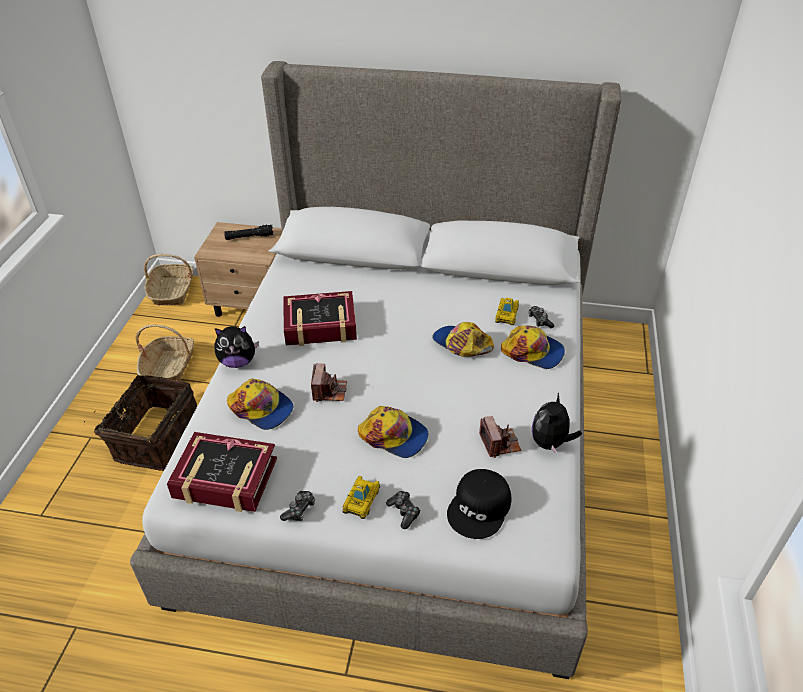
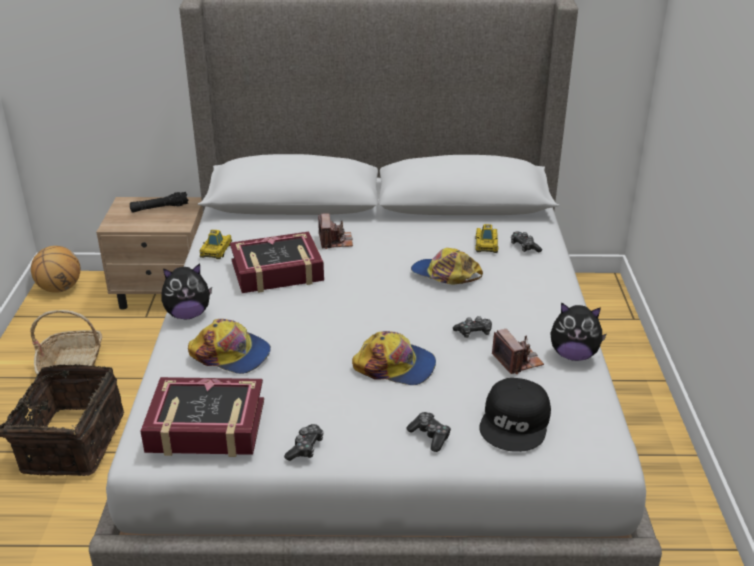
camera: 10 degrees left, 10 degrees down
(172, 291) = (59, 289): basket -> basketball
(329, 391) = (307, 330): camera -> camera (335, 241)
(361, 500) = (376, 430): toy car -> toy car (216, 250)
(470, 409) = (473, 332): none -> game controller
(533, 352) = (526, 275): cap -> none
(550, 443) = (573, 355): plush toy -> plush toy turned 90 degrees counterclockwise

